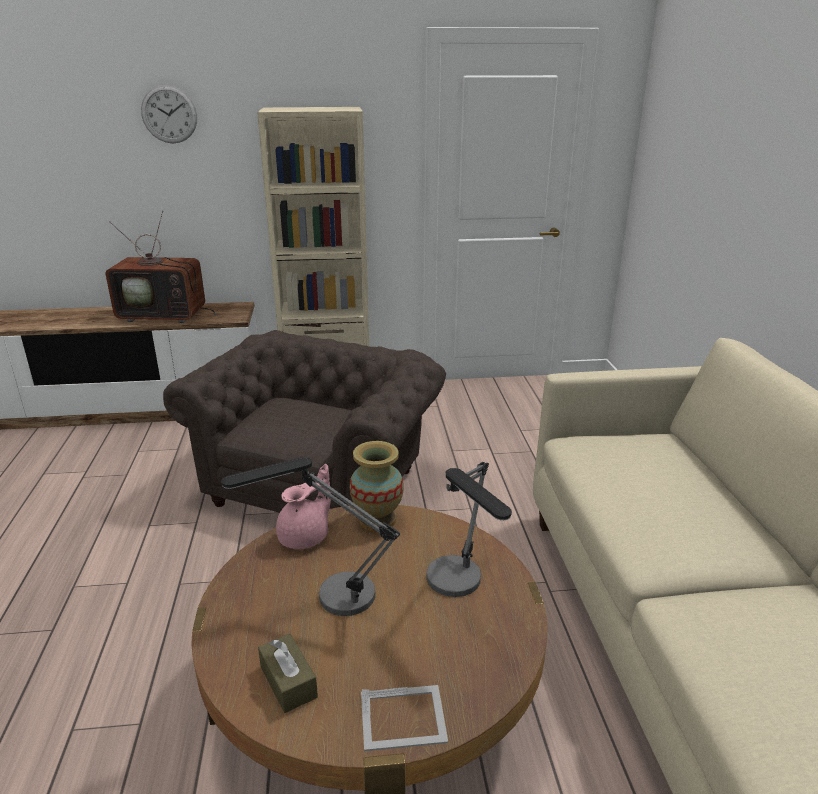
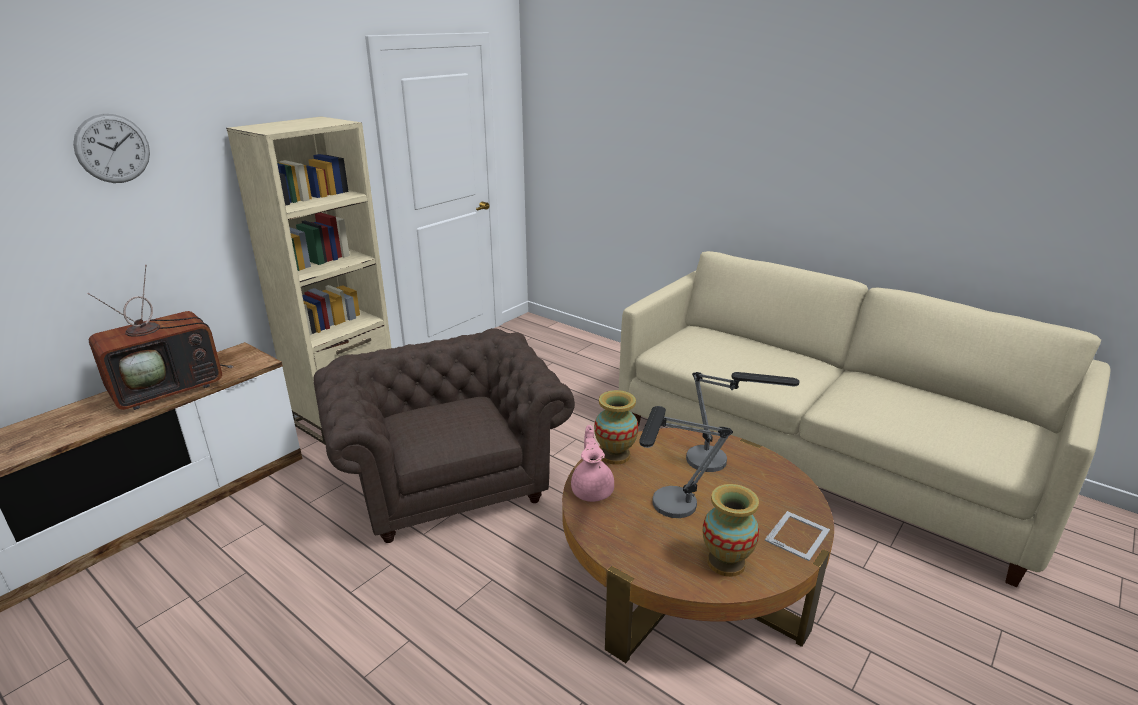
camera: 45 degrees left, 0 degrees up
(288, 682) = (726, 562): brown tissue box -> vase

